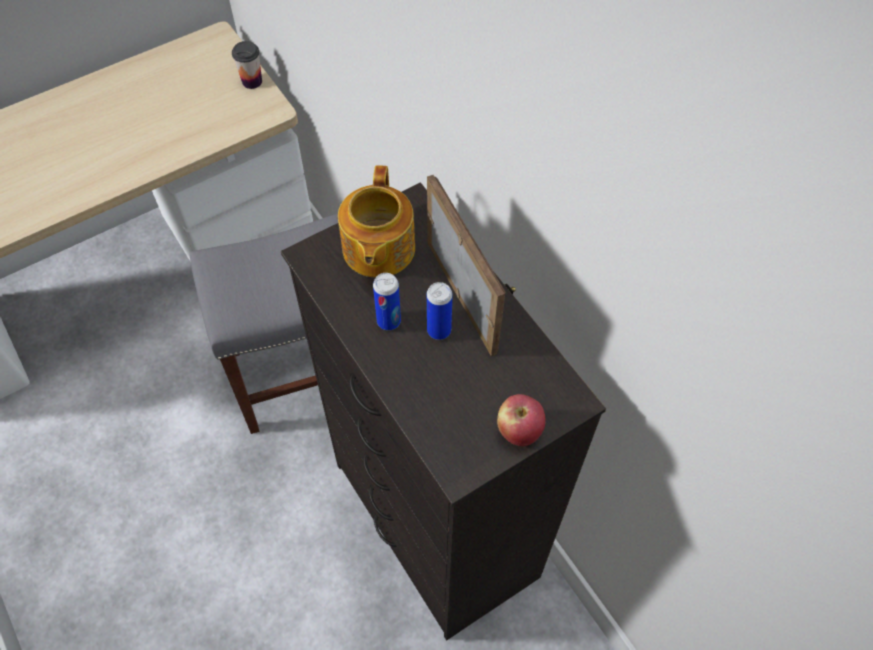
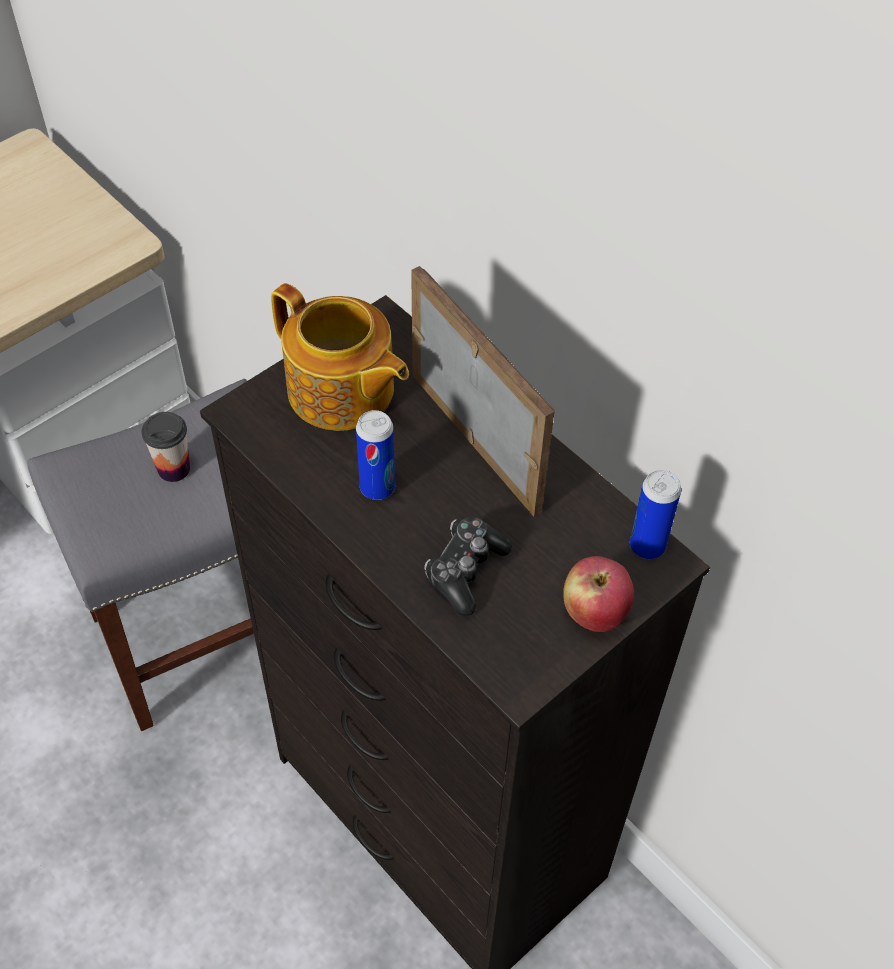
camera: 10 degrees left, 5 degrees down
(252, 81) = (89, 206): cup -> cup (174, 469)
(377, 249) = (341, 392): teapot -> teapot turned 45 degrees counterclockwise
(437, 388) = (465, 570): none -> game controller
(439, 330) = (452, 491): can -> can (647, 546)

